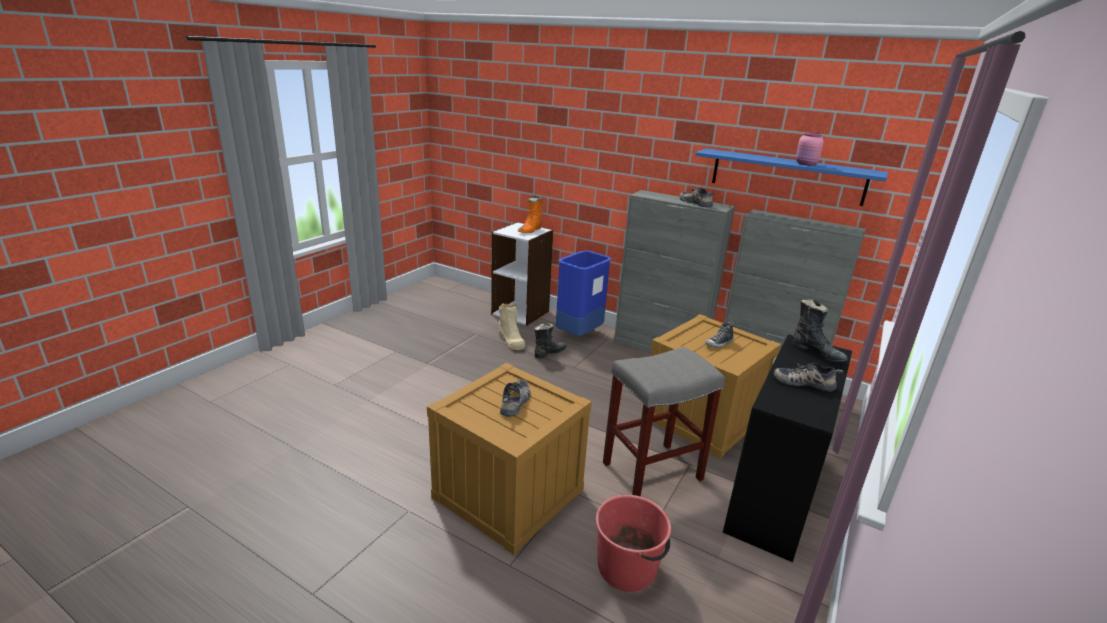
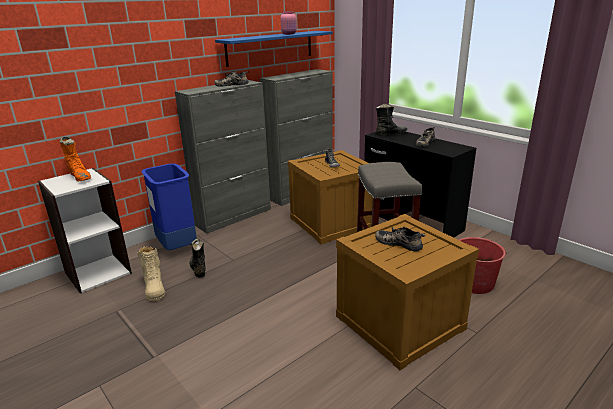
camera: 70 degrees left, 0 degrees up
(511, 340) = (154, 287): beige boot -> beige boot turned 75 degrees clockwise

